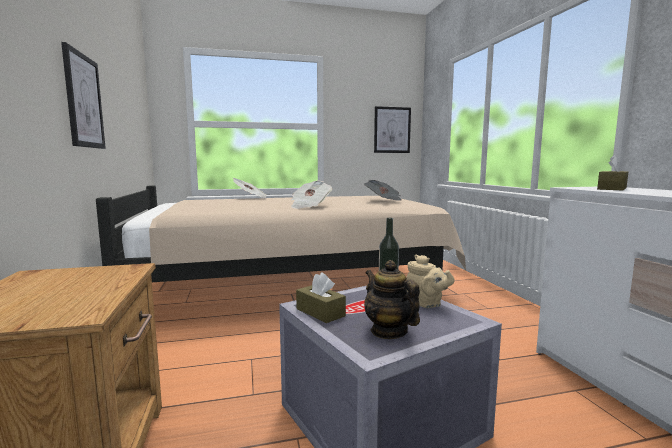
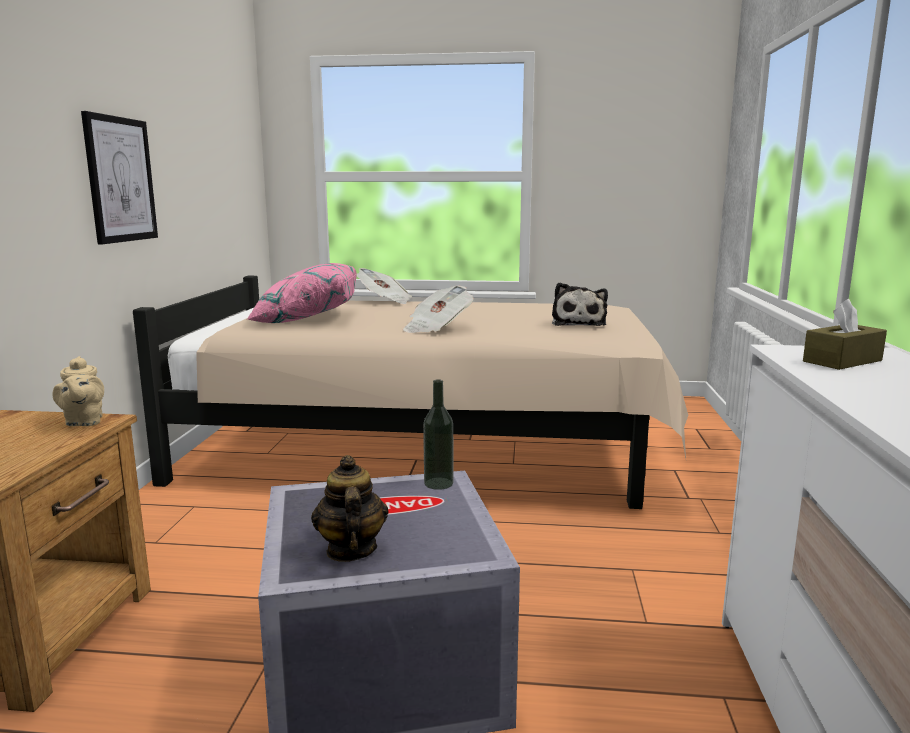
camera: 20 degrees right, 5 degrees up
(214, 206) = (306, 318): none -> pink pillow
(320, 312) = (303, 507): brown tissue box -> none
(384, 201) = (578, 323): newspaper -> plush toy
(392, 130) = (662, 179): picture -> none
(426, 304) = (455, 518): beige teapot -> beige teapot (83, 422)

